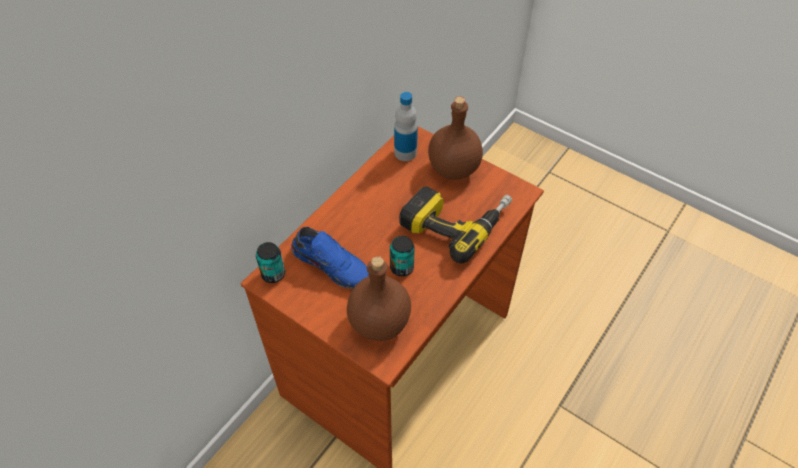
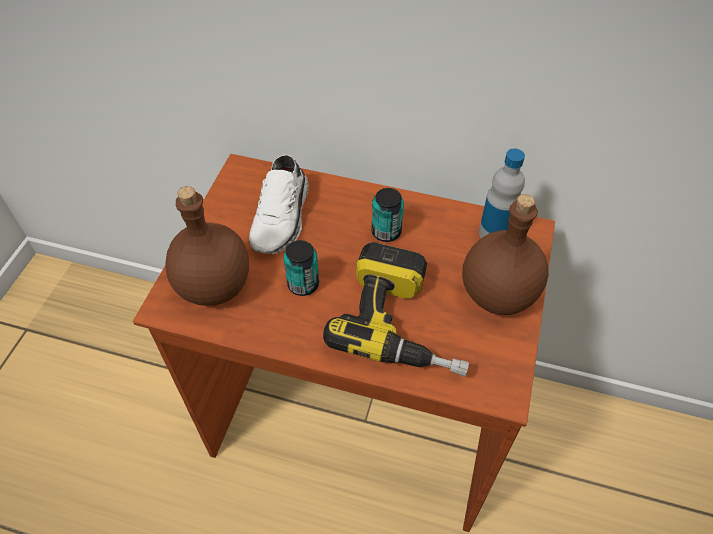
camera: 70 degrees right, 0 degrees up
(273, 274) = (250, 173): can -> can (386, 232)
(332, 264) = (283, 217): blue shoe -> white shoe

